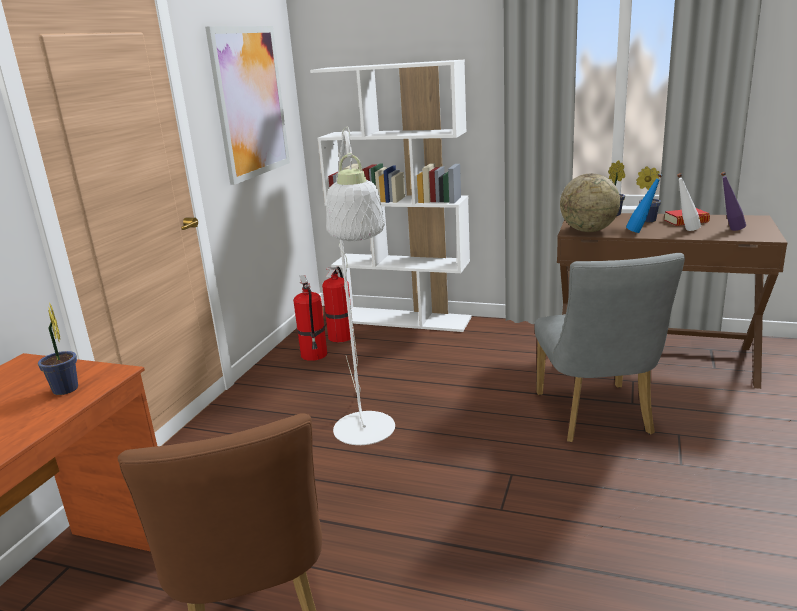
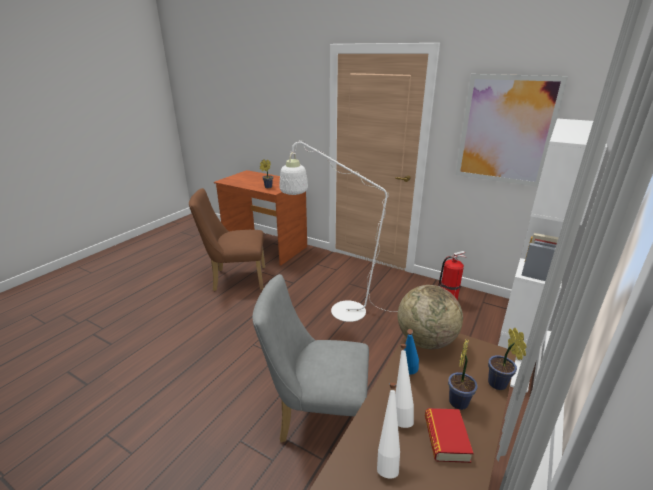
camera: 100 degrees right, 5 degrees up
(341, 336) = (479, 312): fire extinguisher -> none
(729, 230) = (387, 461): purple bottle -> white bottle

